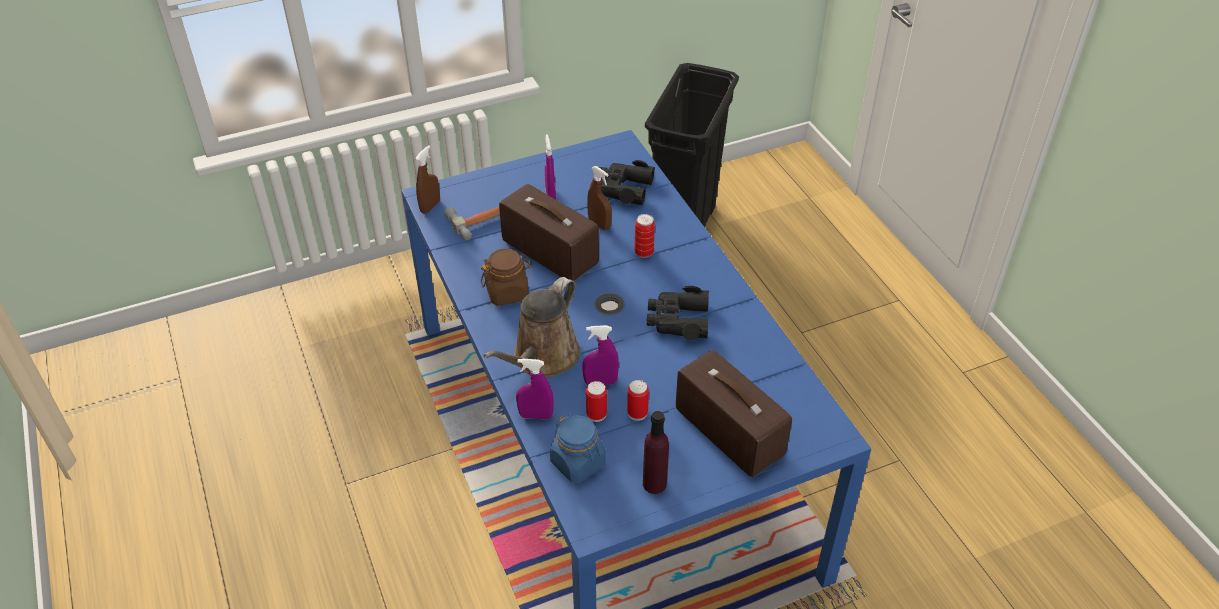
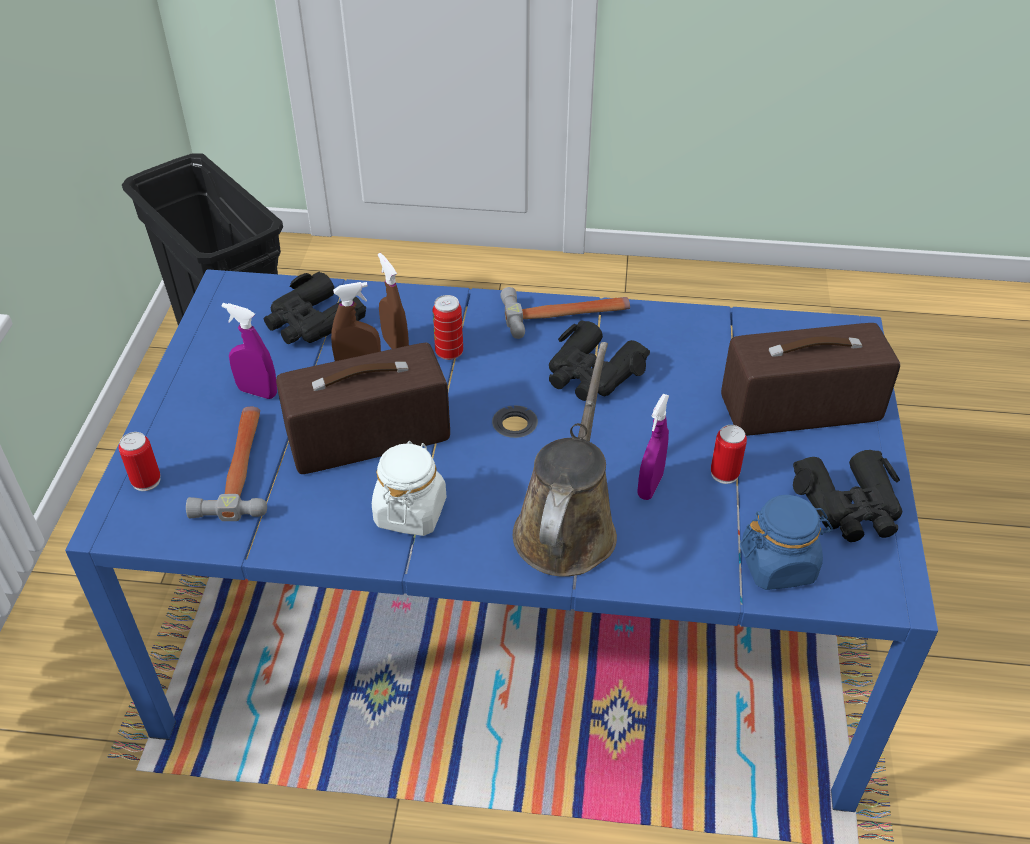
camera: 60 degrees left, 0 degrees up
(430, 206) = (144, 529): brown spray bottle -> brown spray bottle (395, 346)
(507, 292) = (410, 512): brown jar -> white jar
(535, 415) = (669, 575): purple spray bottle -> none
(542, 358) = (567, 526): brown watering can -> brown watering can turned 135 degrees counterclockwise
(596, 414) = (703, 512): can -> can (146, 480)
(654, 484) = (849, 506): purple bottle -> black binoculars
(723, 288) = (566, 315): none -> hammer

